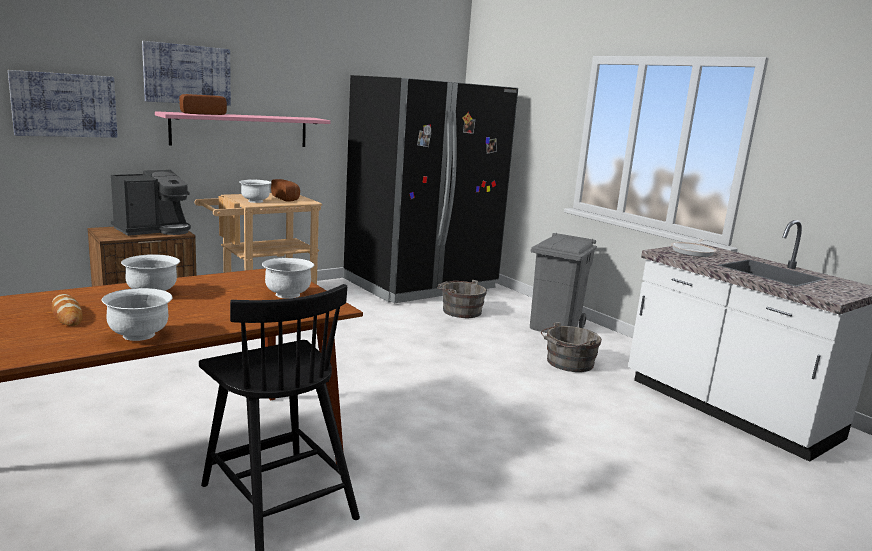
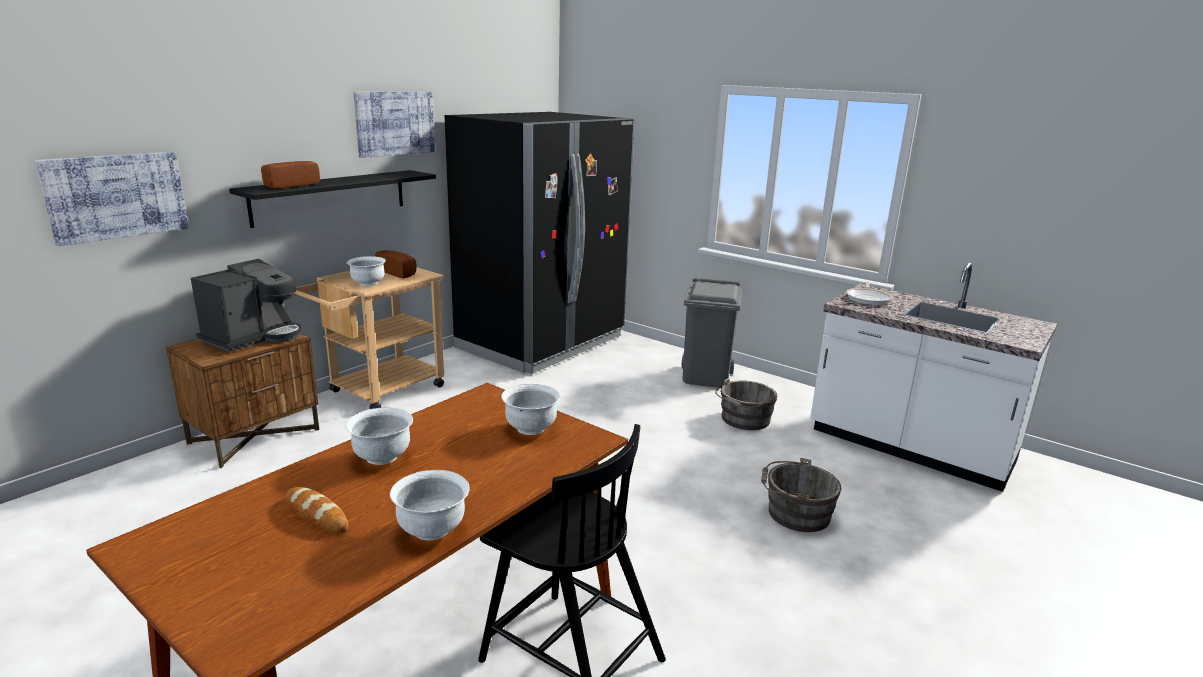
camera: 15 degrees left, 5 degrees up
(187, 74) = (263, 137): picture -> picture (395, 123)
(240, 130) = (331, 197): pink shelf -> black shelf
(459, 311) = (603, 372): grey bucket -> grey bucket (794, 513)

